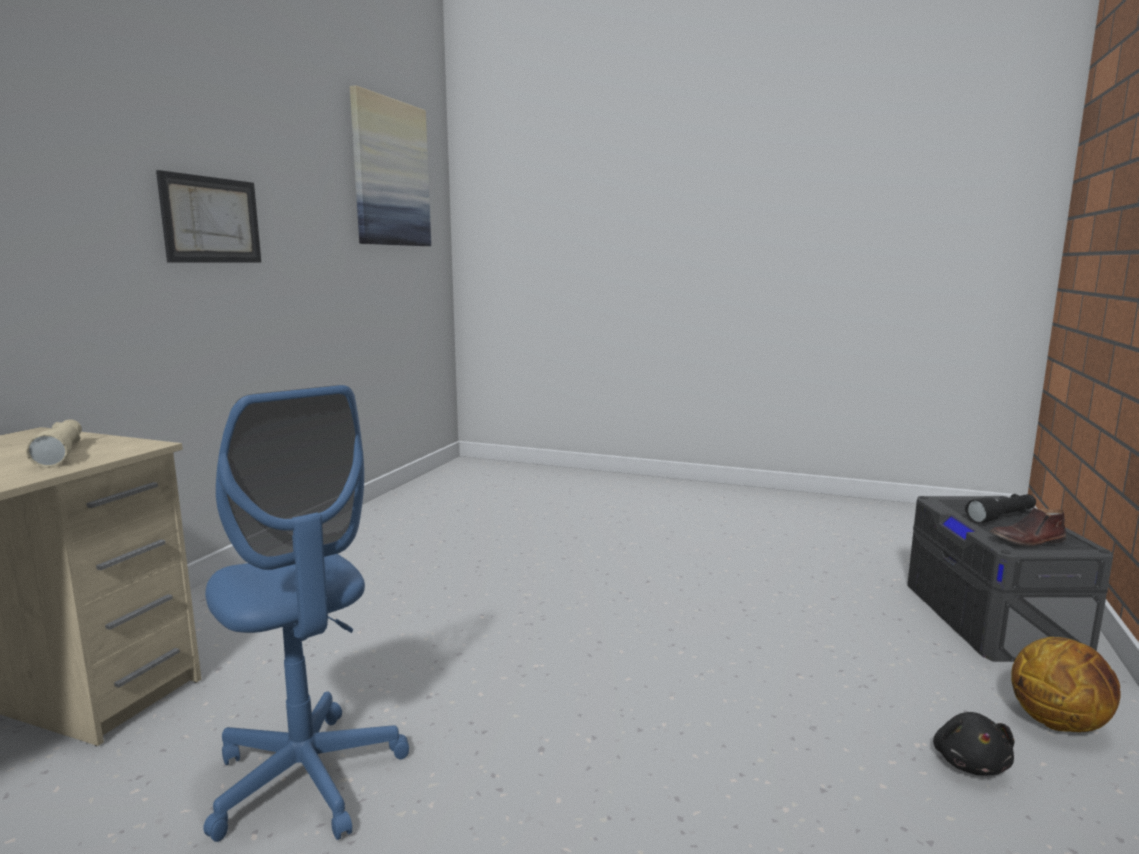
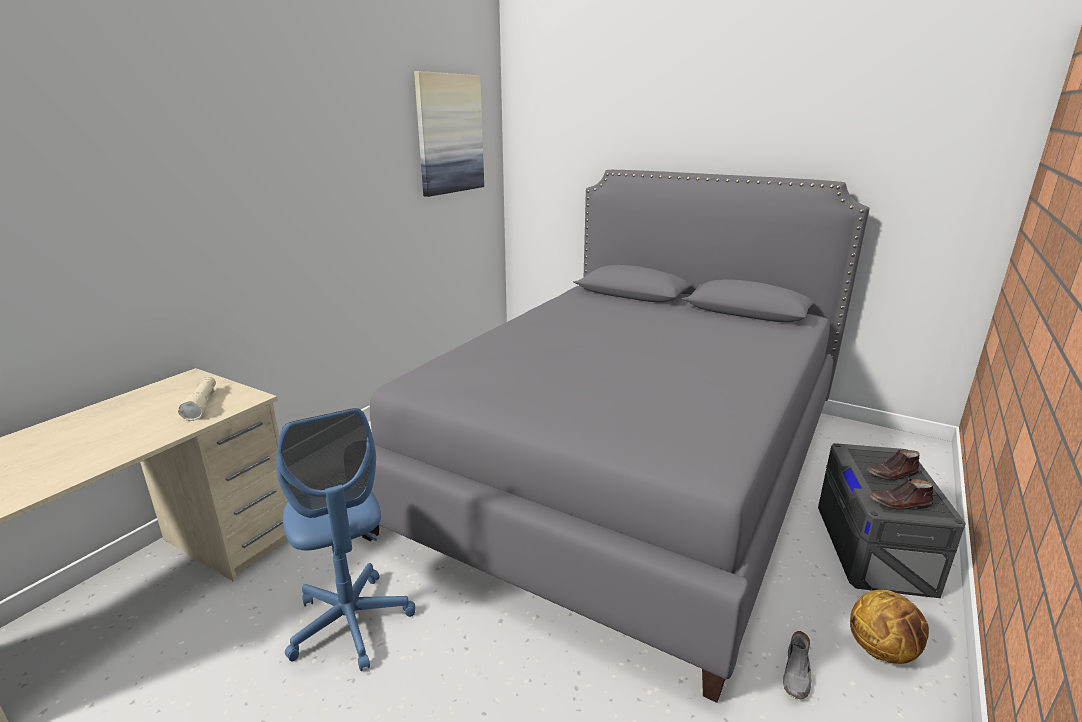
camera: 10 degrees right, 10 degrees up
(211, 220) = (306, 203): picture -> none
(658, 565) = (628, 467): none -> grey bed
(970, 763) = (797, 675): black plush toy -> grey shoe
(1002, 517) = (892, 474): black flashlight -> brown shoe

